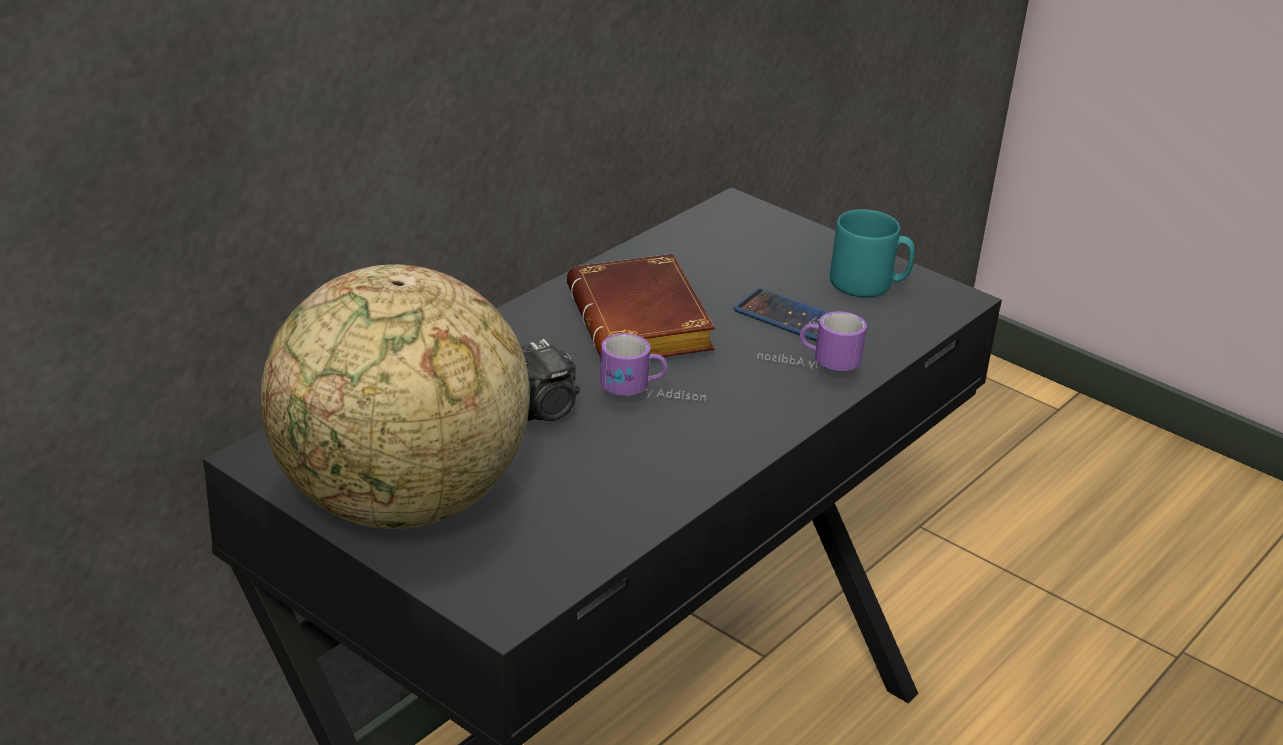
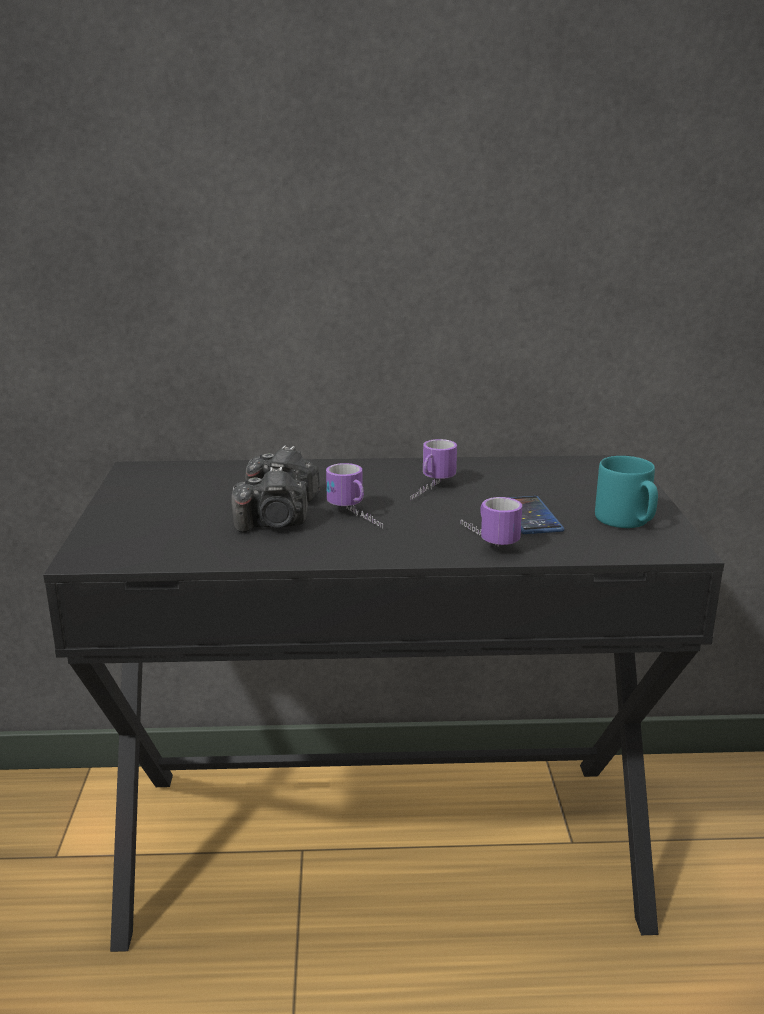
camera: 50 degrees right, 10 degrees down
(399, 503) = (144, 504): globe -> none
(594, 453) = (272, 525): none -> camera
(644, 326) = (428, 489): brown book -> mug

